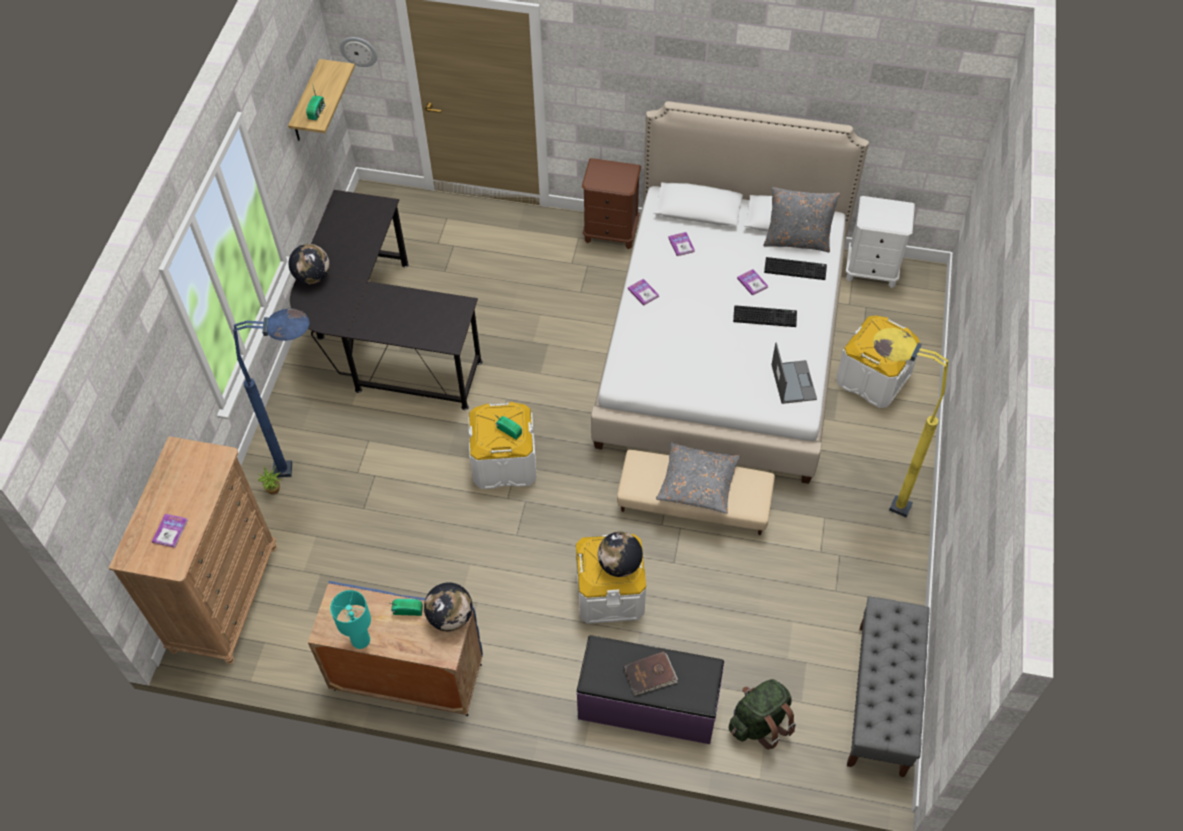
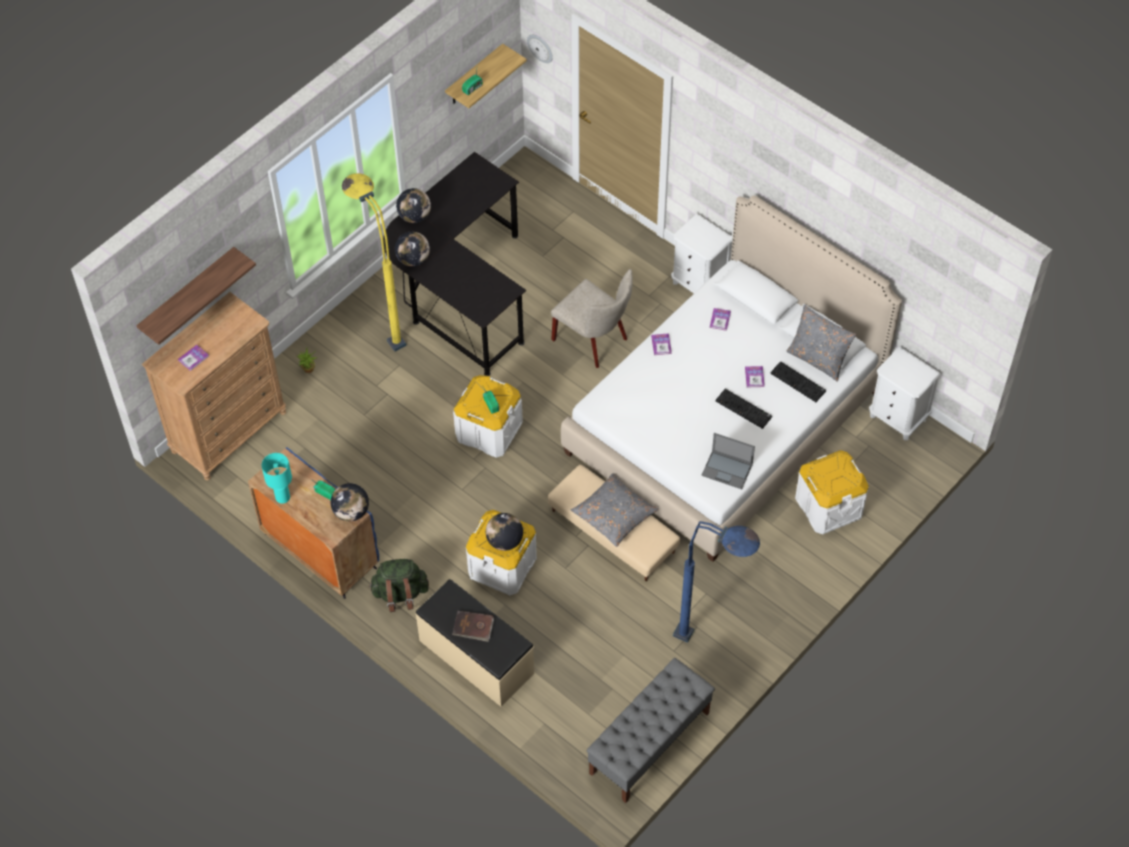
camera: 30 degrees right, 0 degrees up
(126, 458) = (188, 294): none -> shelf
(319, 468) = (350, 369): blue floor lamp -> blue floor lamp (714, 647)
(339, 319) = (413, 259): none -> globe
(549, 327) = (594, 341): none -> beige chair
(611, 232) = (699, 284): brown nightstand -> white nightstand
(648, 705) = (476, 657): purple bench -> beige bench
(759, 722) = (547, 711): green backpack -> green backpack (400, 594)
(793, 381) = (727, 470): laptop -> laptop turned 90 degrees clockwise
(865, 492) = (753, 591): yellow floor lamp -> yellow floor lamp (381, 322)

